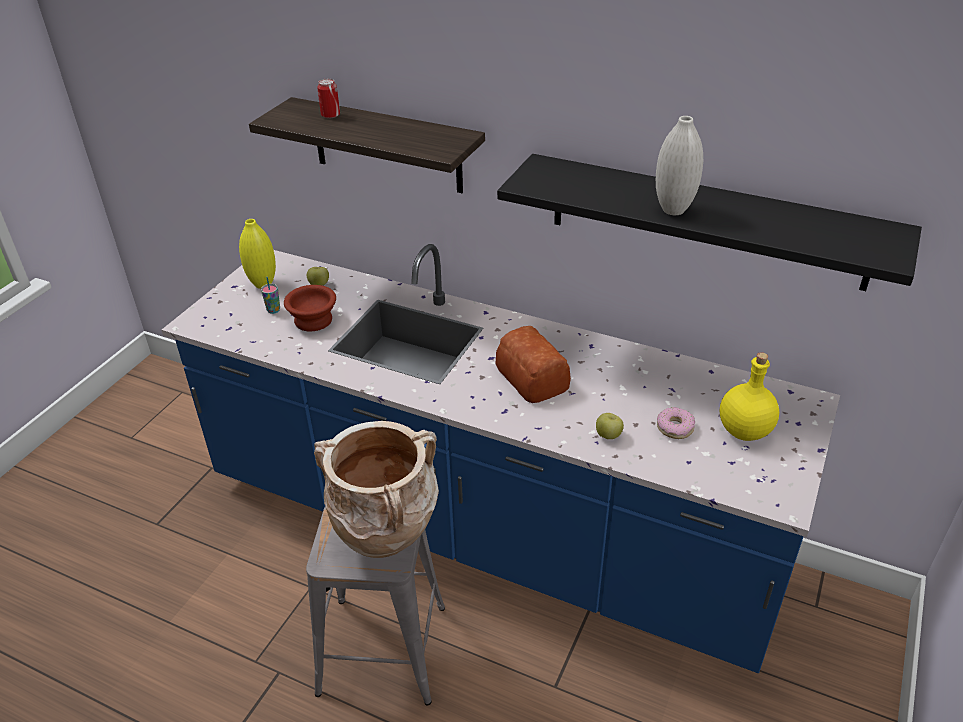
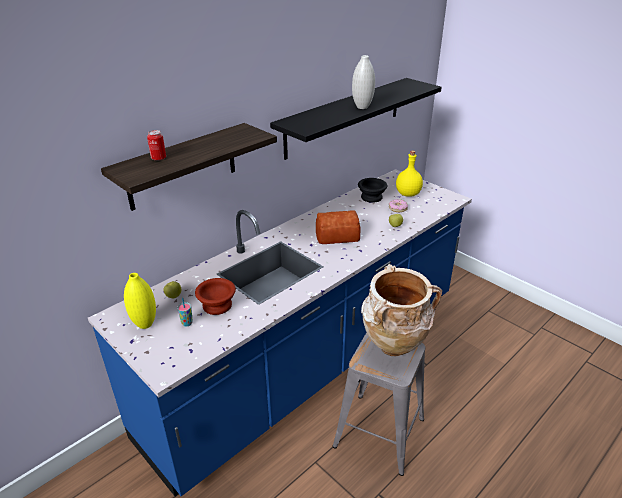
camera: 70 degrees left, 5 degrees down
(689, 388) = (372, 198): none -> black bowl

